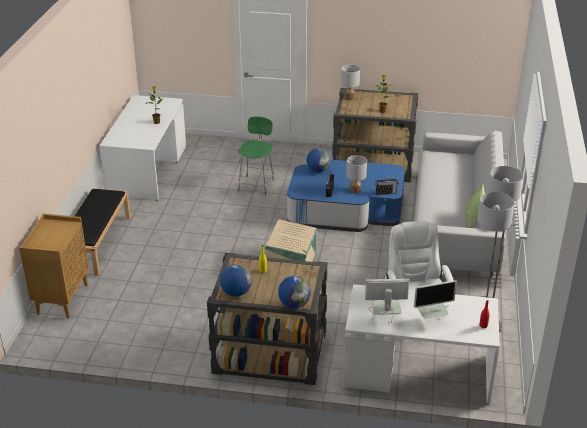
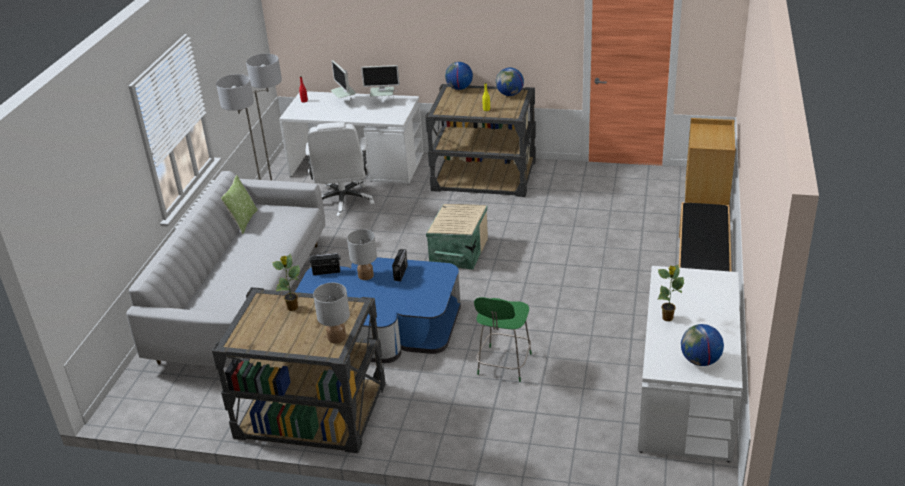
camera: 175 degrees left, 0 degrees up
(318, 170) = (410, 306): globe -> globe (700, 361)
(431, 320) = (345, 103): monitor -> monitor turned 105 degrees counterclockwise

